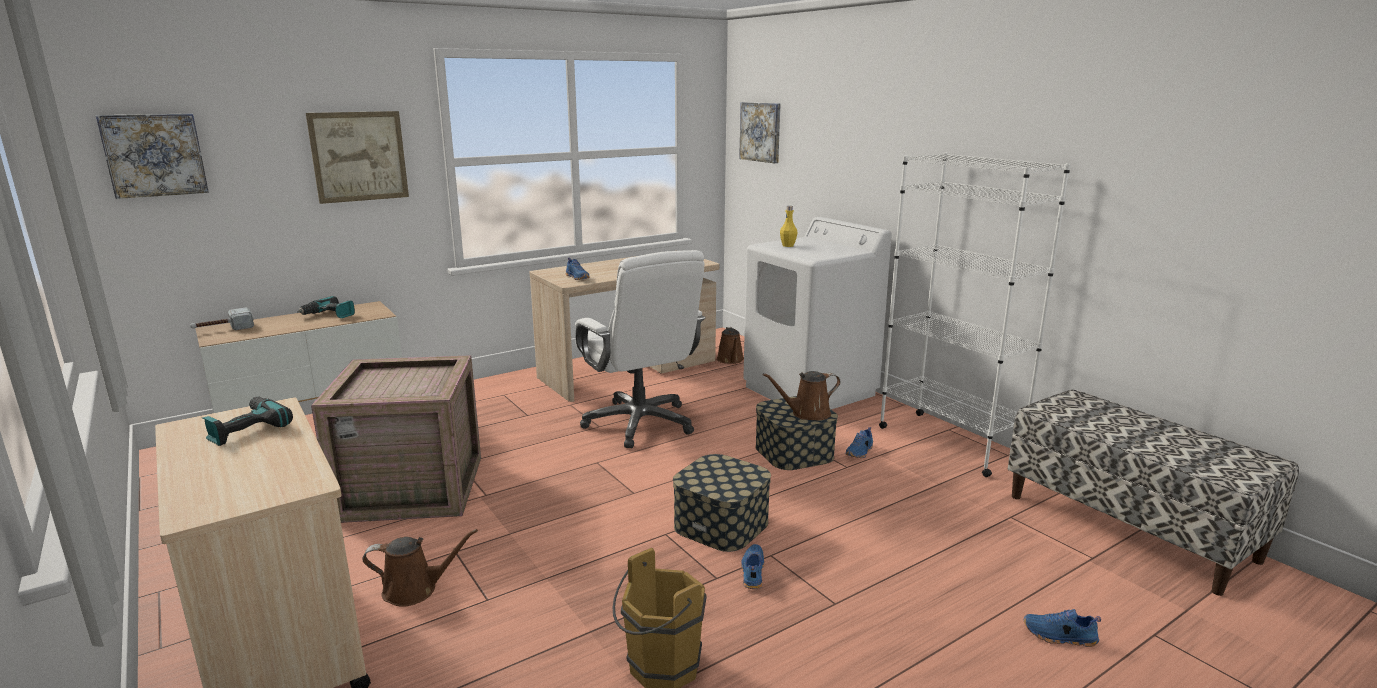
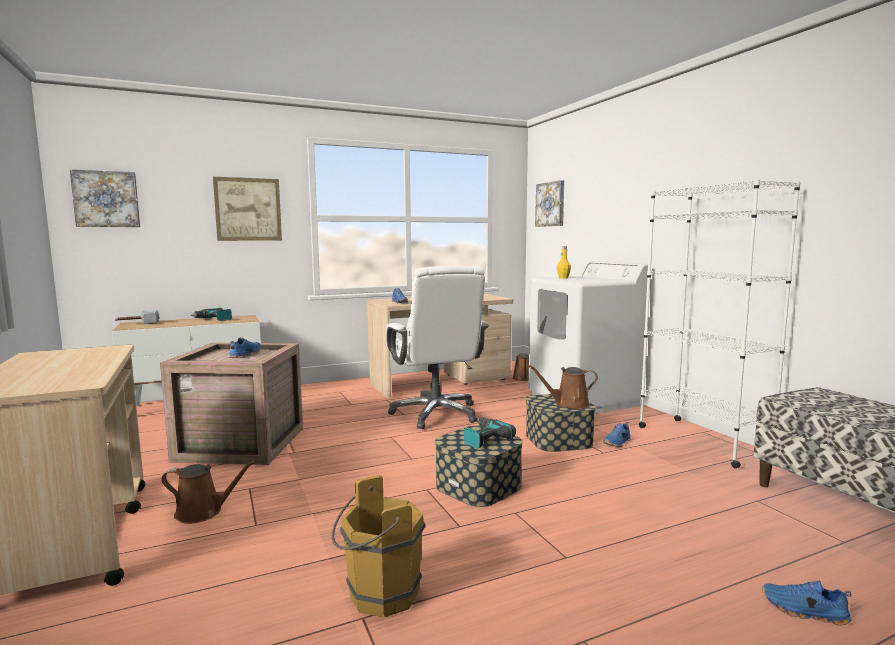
camera: 10 degrees right, 10 degrees down
(246, 429) = (77, 356): power drill -> power drill (484, 439)
(752, 572) = (493, 524): blue shoe -> blue shoe (244, 354)

